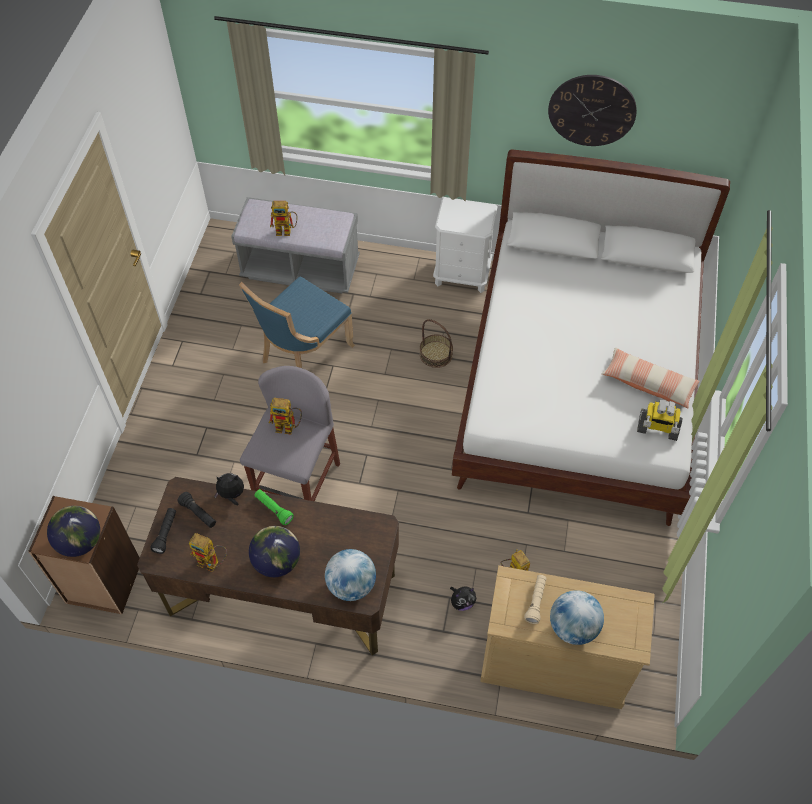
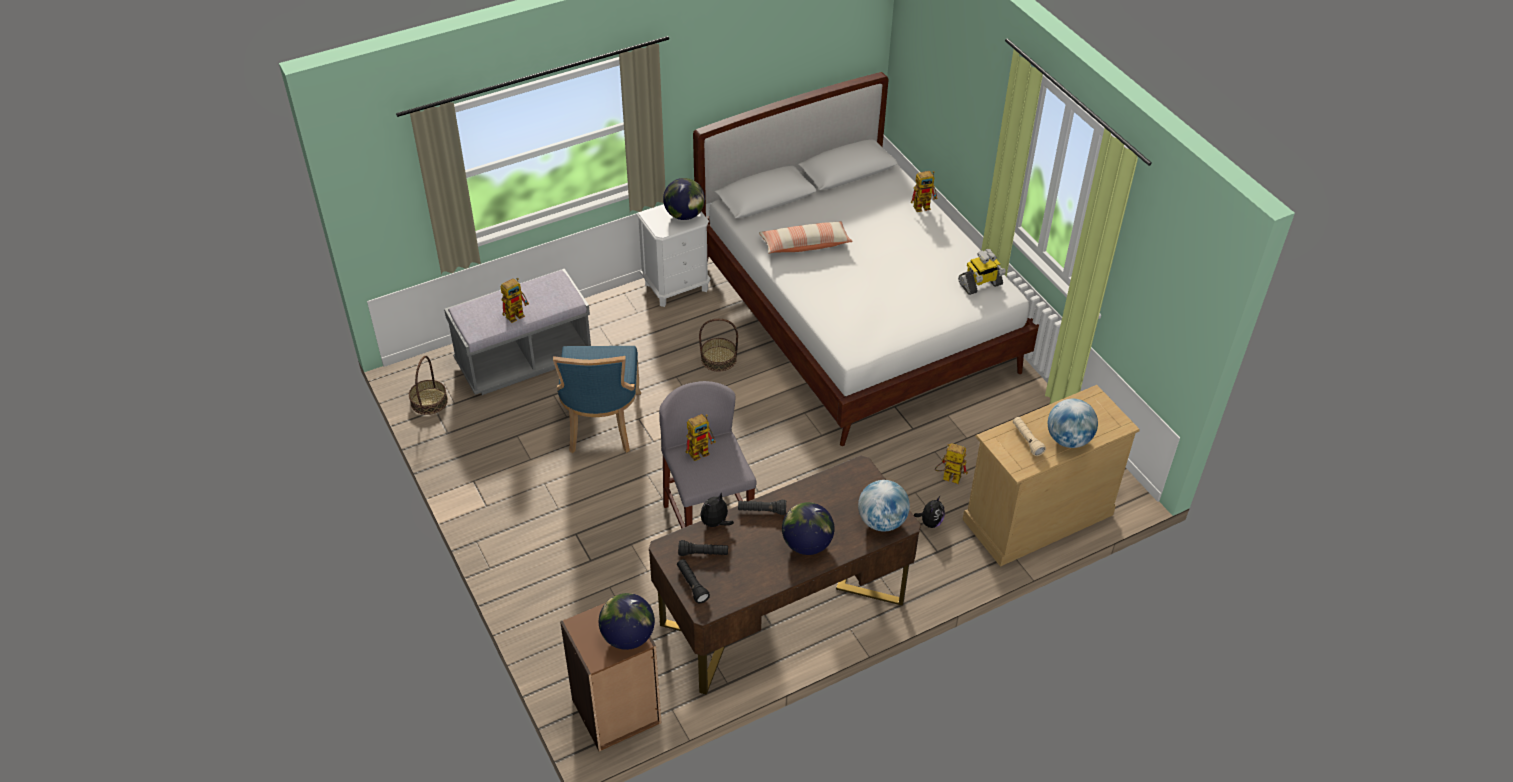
camera: 40 degrees left, 10 degrees down
(211, 262) = (429, 401): none -> basket
(212, 563) = (756, 579): toy robot -> toy robot (924, 206)
(273, 509) = (762, 511): green flashlight -> black flashlight
(476, 219) = (684, 215): none -> globe
(592, 110) = (758, 58): wall clock -> none
(648, 383) = (942, 258): pillow -> pillow (805, 245)

